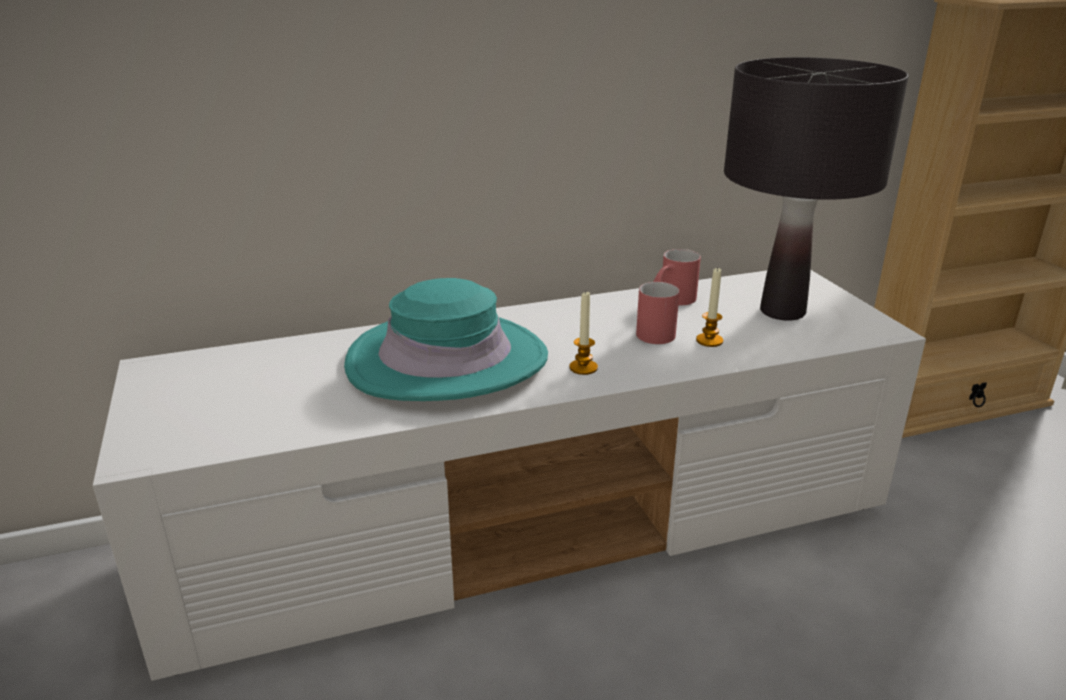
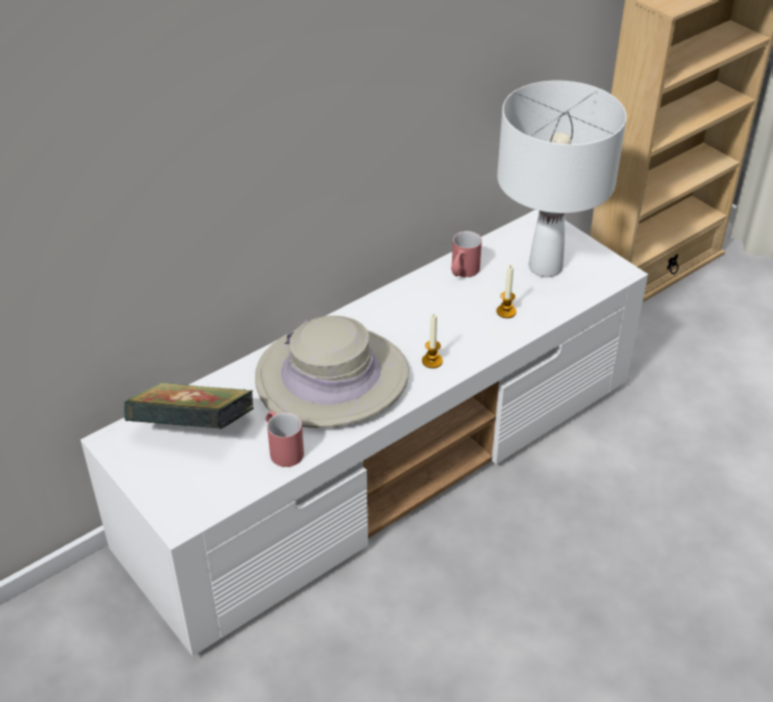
camera: 20 degrees left, 15 degrees up
(245, 375) = (193, 430): none -> book
(447, 360) = (332, 378): turquoise hat -> beige hat
(652, 331) = (462, 310): red mug -> red mug (282, 448)
(783, 312) = (546, 267): black table lamp -> white table lamp

